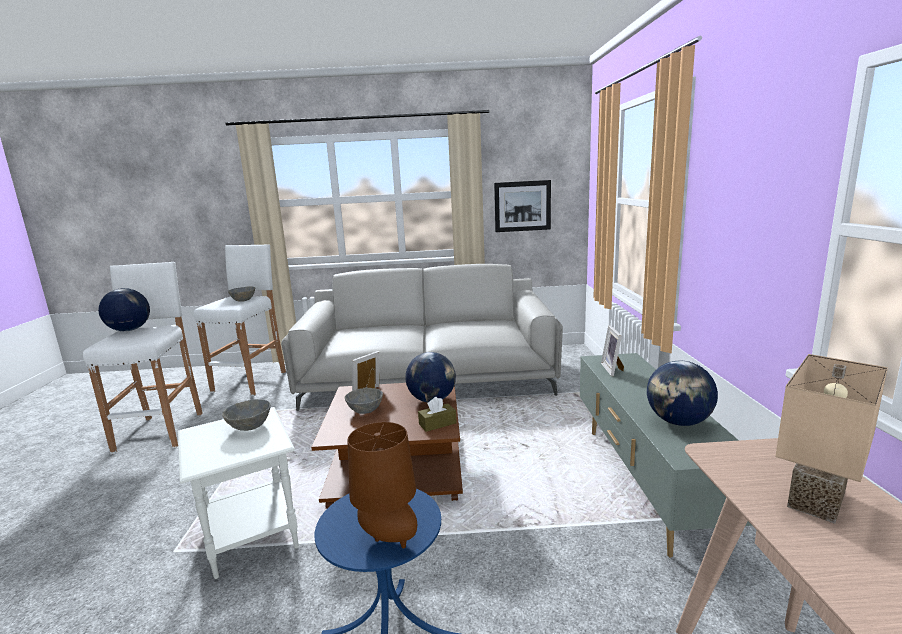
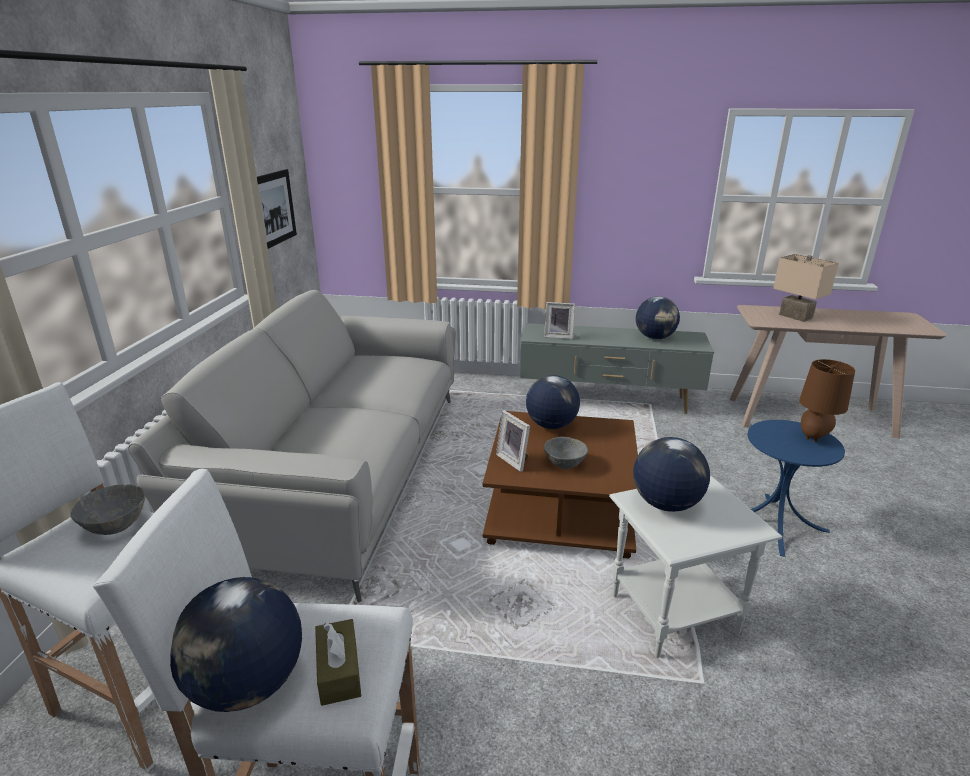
camera: 80 degrees left, 10 degrees up
(250, 426) = (665, 504): grey bowl -> globe
(437, 423) = (606, 427): brown tissue box -> brown tissue box (339, 671)

